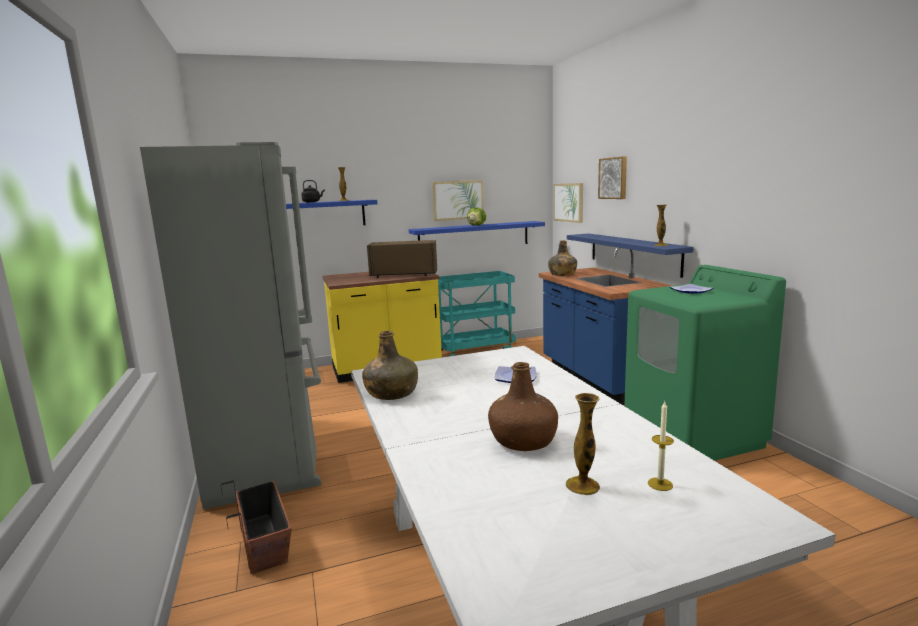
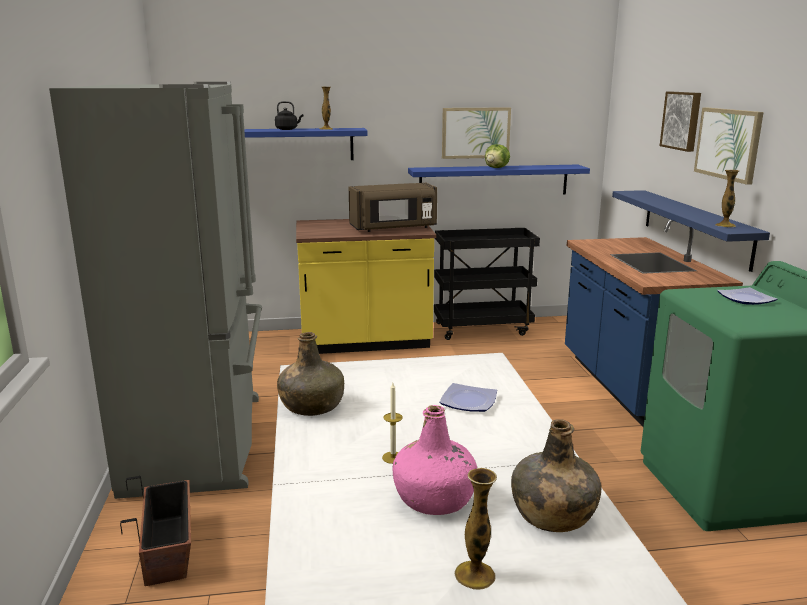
camera: 10 degrees right, 5 degrees up
(404, 274) = (394, 228): brown microwave -> brown microwave turned 150 degrees clockwise
(475, 351) = (482, 328): turquoise cart -> black cart
(523, 440) = (435, 498): brown bottle -> pink bottle
(562, 274) = (596, 246): green bottle -> green bottle (552, 514)
(568, 202) = (625, 144): picture -> picture (728, 144)
(660, 484) = (570, 589): candle -> candle (393, 457)

